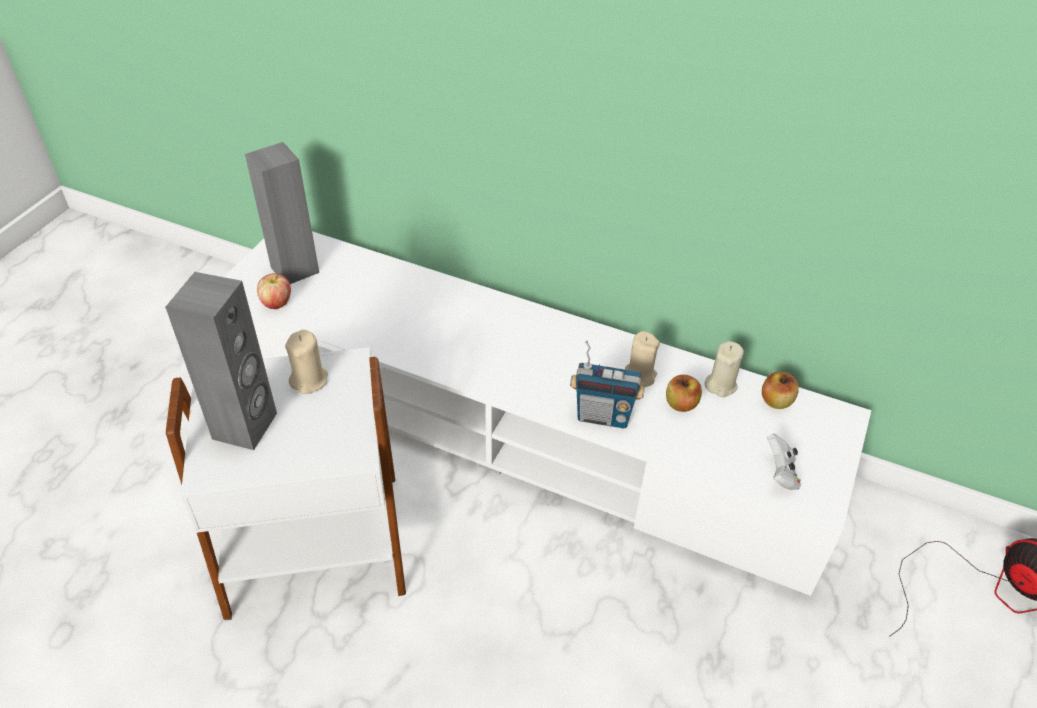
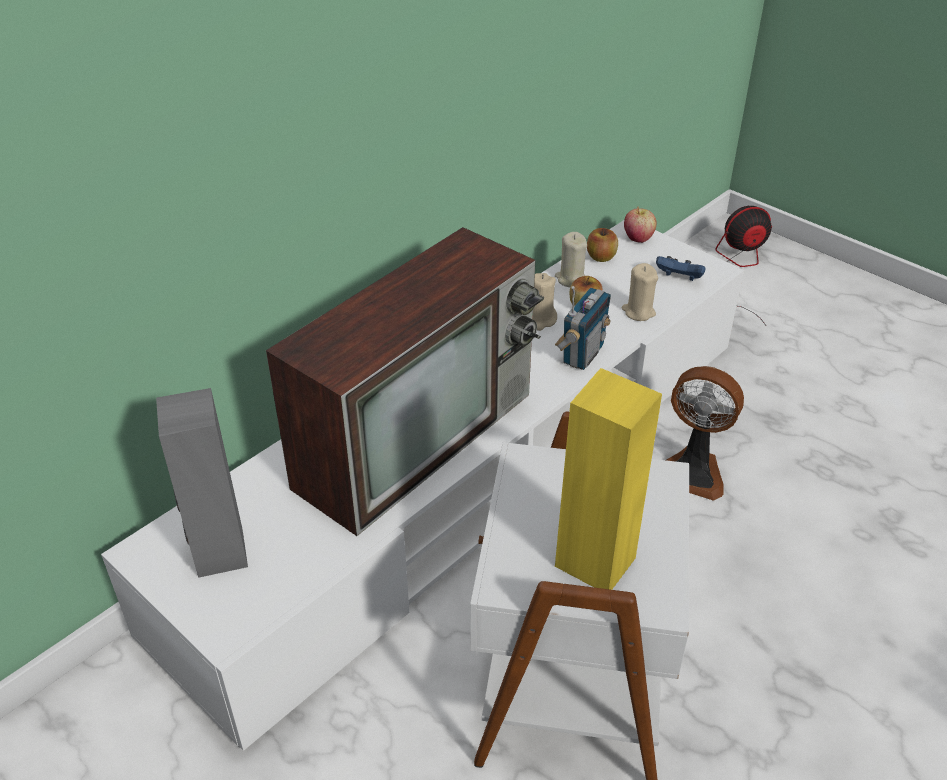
camera: 70 degrees left, 5 degrees down
(246, 426) = (595, 561): grey speaker -> yellow speaker
(277, 303) = (278, 580): apple -> apple (638, 238)
(309, 380) = (539, 497): beige candle -> beige candle (638, 312)
(445, 334) = (417, 436): none -> television
(596, 593) = (692, 471): none -> fan
(780, 473) = (679, 278): white game controller -> blue game controller

